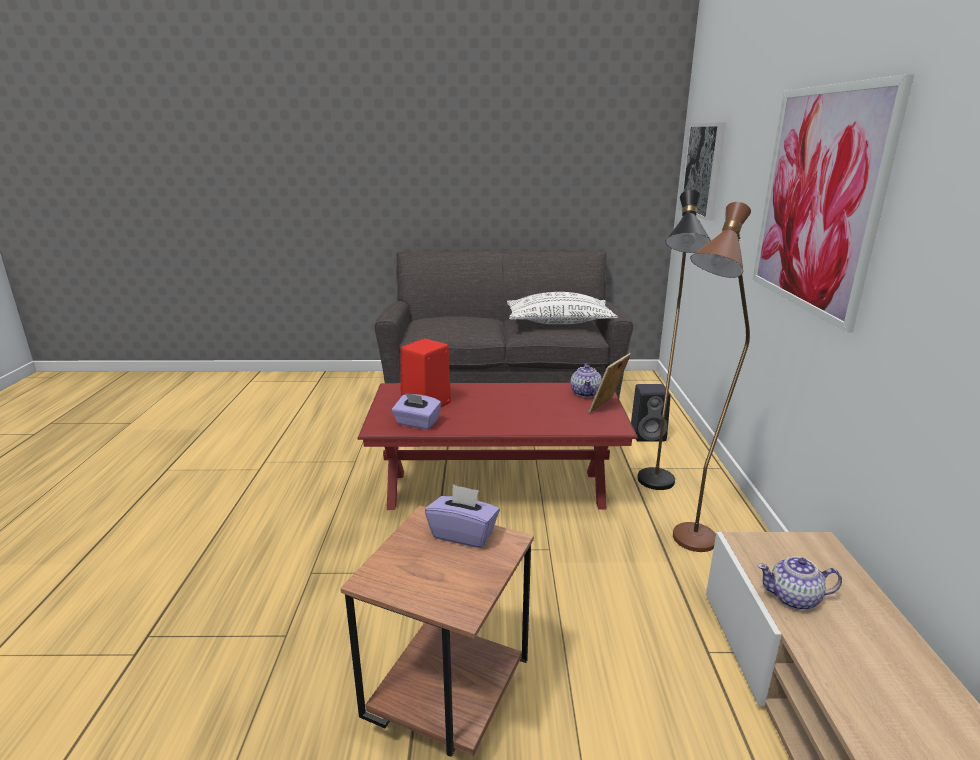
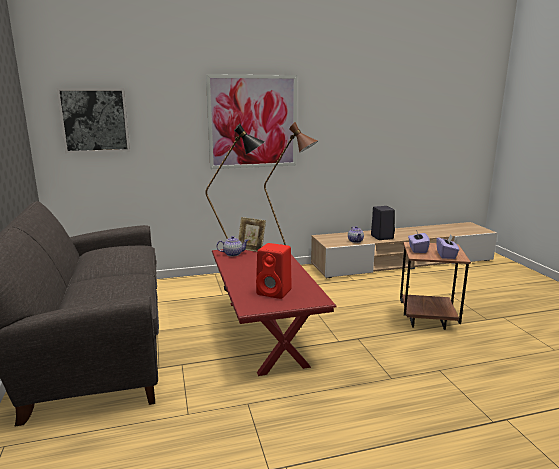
camera: 105 degrees left, 5 degrees down
(417, 423) = (305, 290): purple tissue box -> purple tissue box (446, 255)
(559, 322) = (120, 251): white pillow -> none
(649, 435) = (176, 290): black speaker -> black speaker (381, 237)

